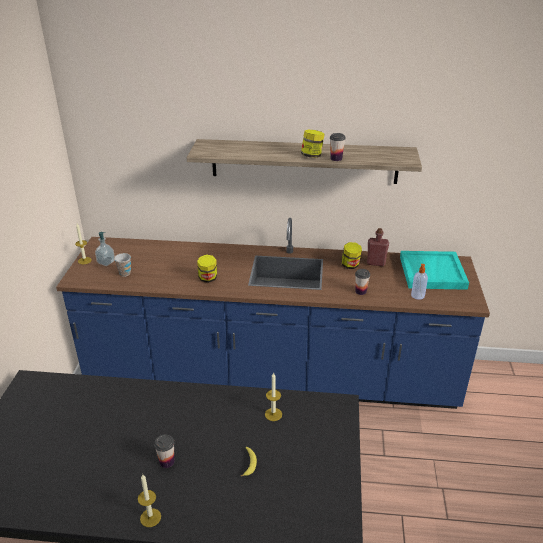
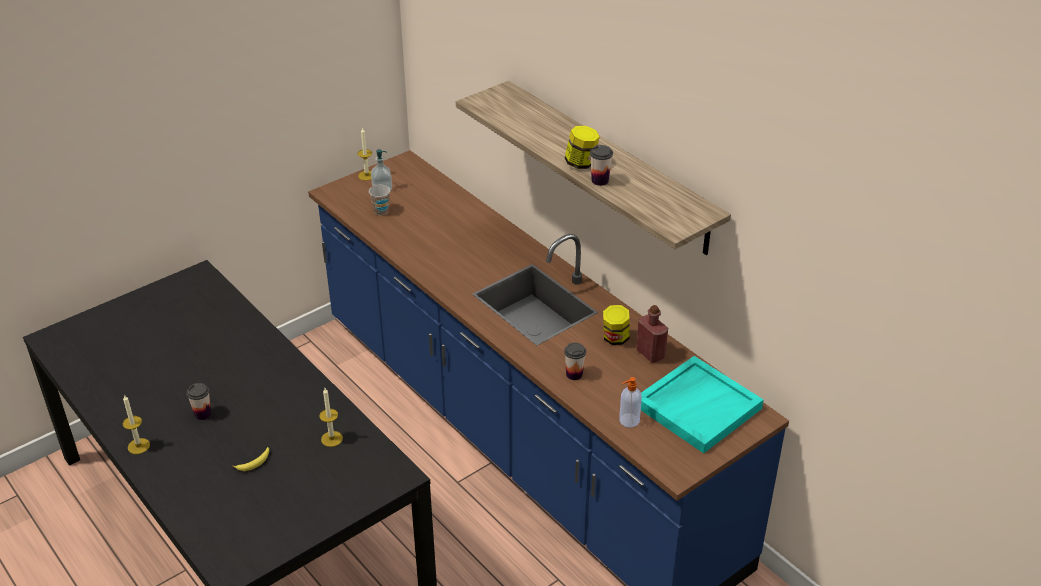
camera: 45 degrees right, 5 degrees up
(208, 278) = (445, 263): jar -> none

